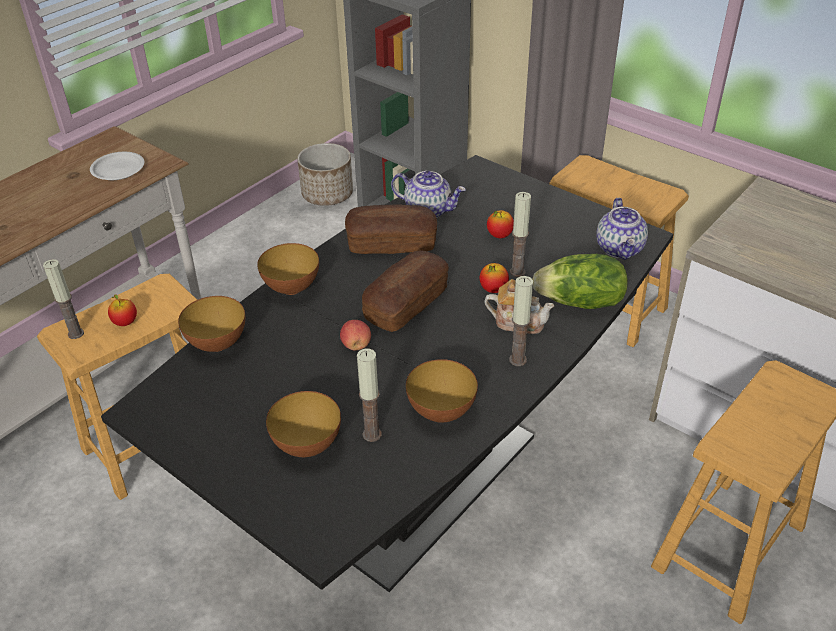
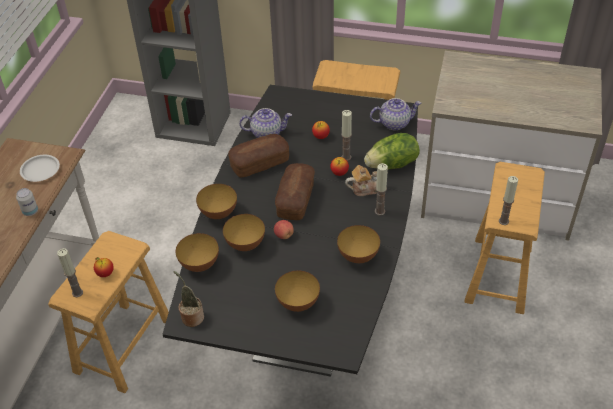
camera: 25 degrees left, 5 degrees up
(68, 210) = (30, 211): none -> can
(154, 407) = (191, 316): none -> potted plant
(296, 339) = (245, 244): none -> bowl
(327, 195) = (124, 131): planter -> none
(372, 434) = (329, 283): candle -> candle (503, 221)
(620, 249) = (394, 123): teapot -> teapot turned 75 degrees counterclockwise

